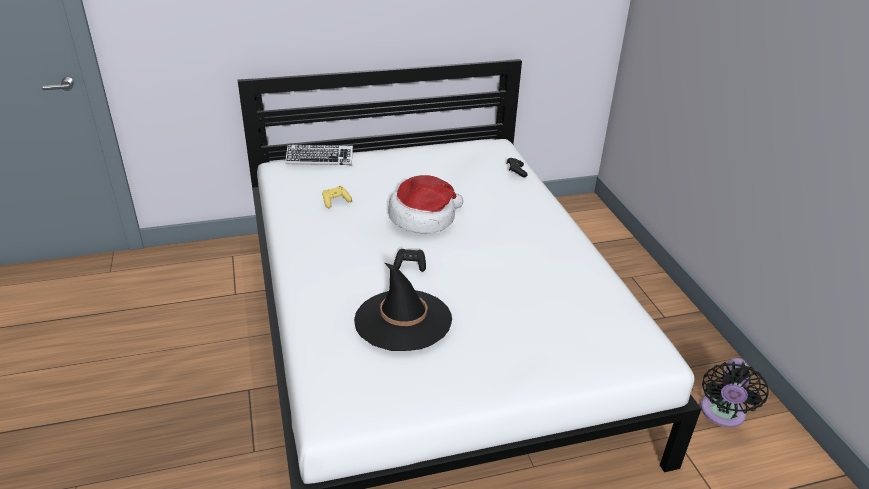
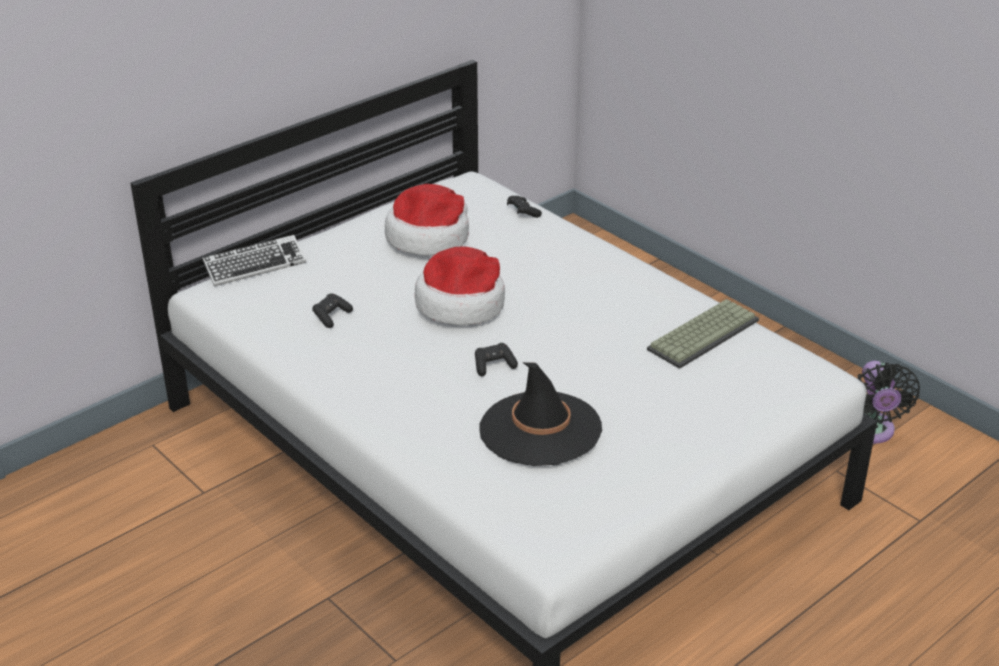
camera: 25 degrees left, 0 degrees up
(336, 201) = (331, 316): yellow game controller -> black game controller
(439, 170) = (429, 237): none -> hat
(582, 290) = (702, 333): none -> keyboard

